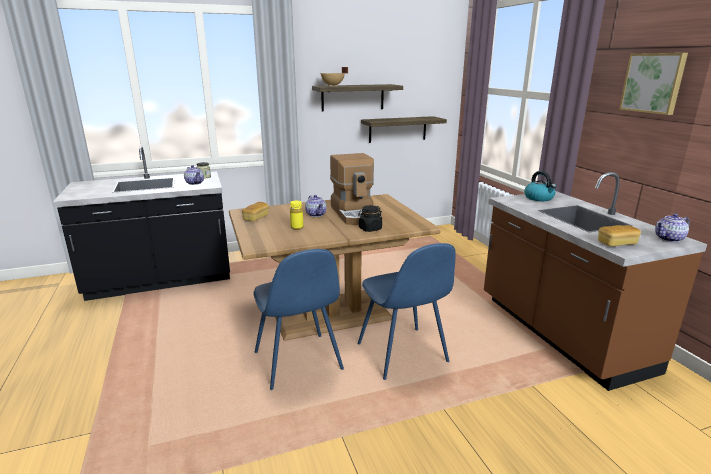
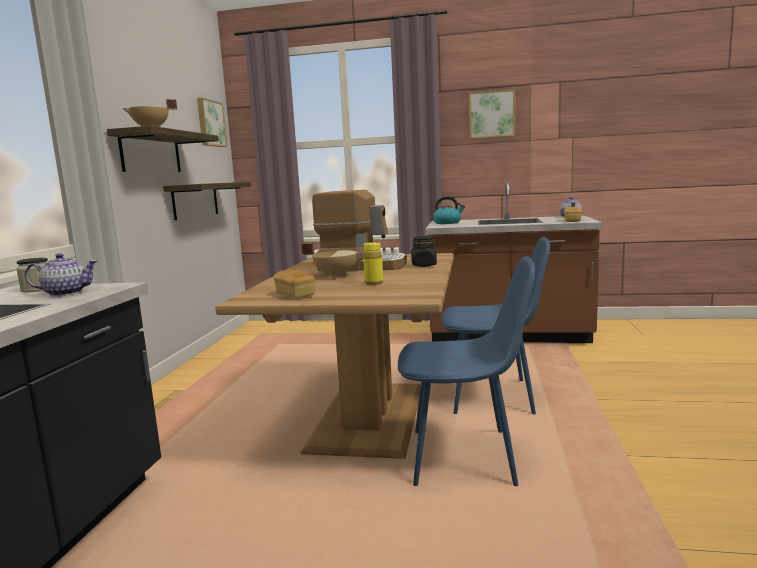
camera: 60 degrees left, 10 degrees down
(316, 214) = (335, 276): teapot -> beige cooking pot
(433, 69) = (210, 123): none -> picture

